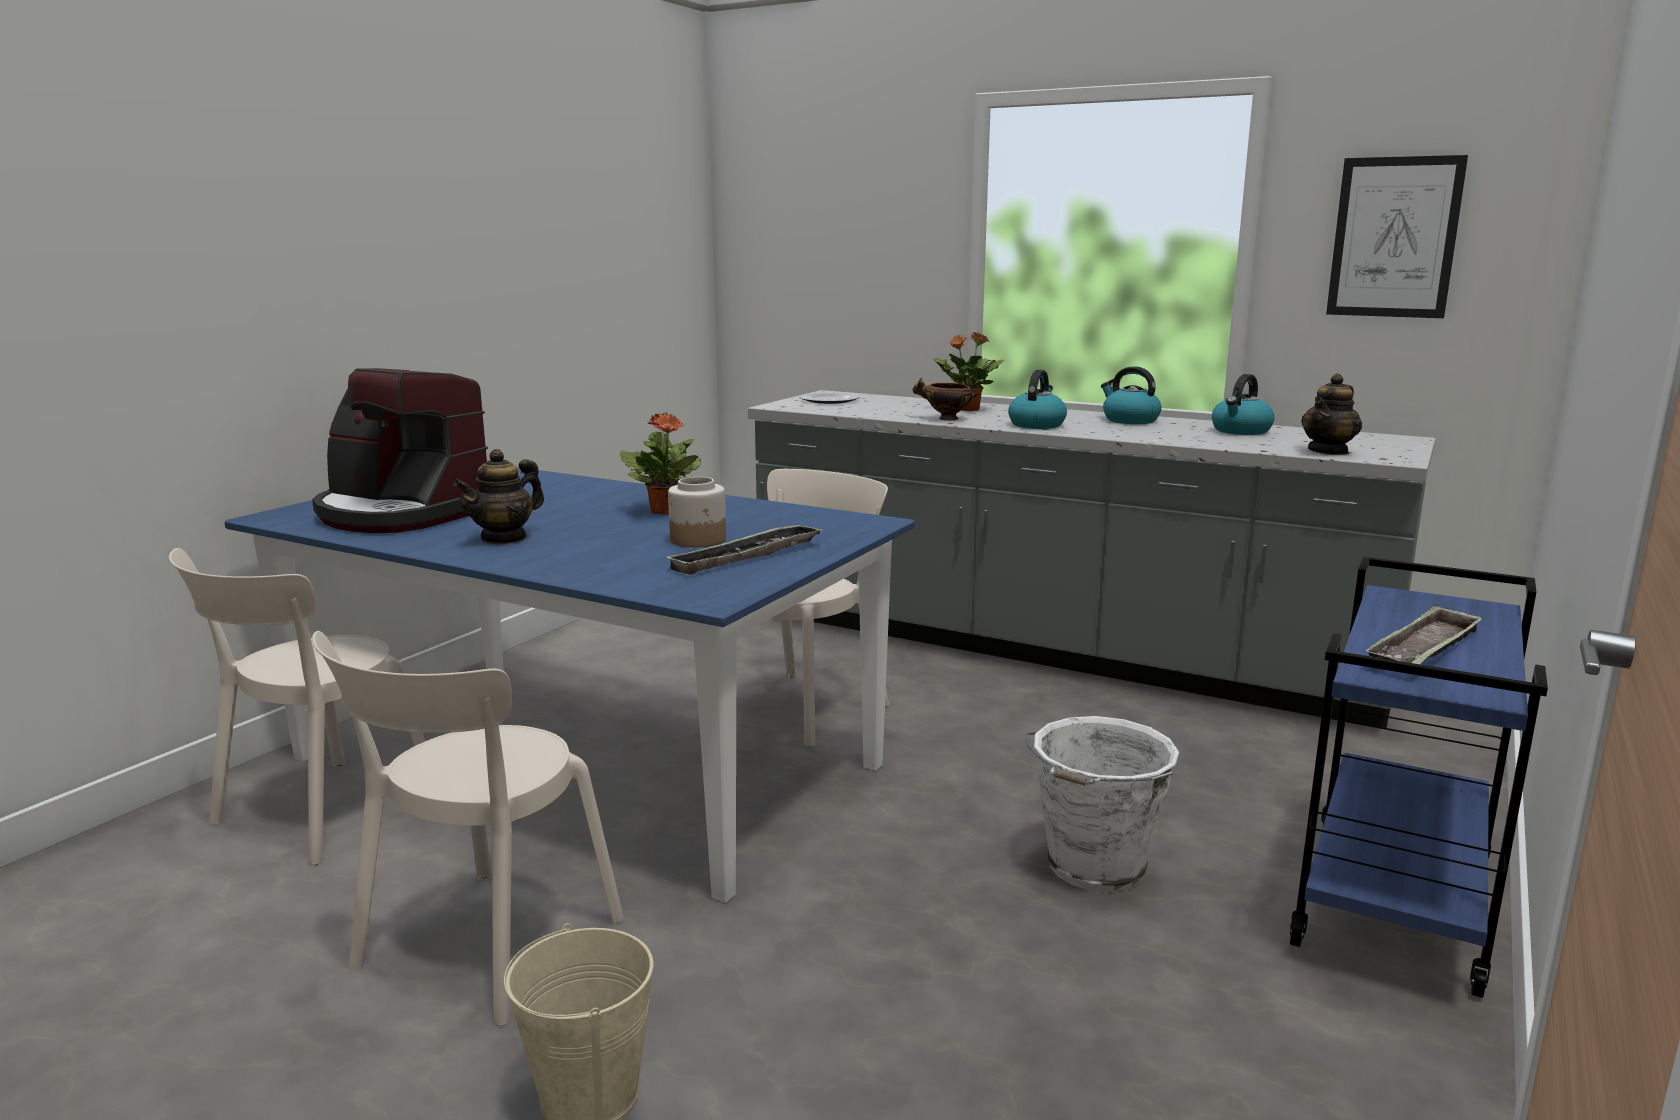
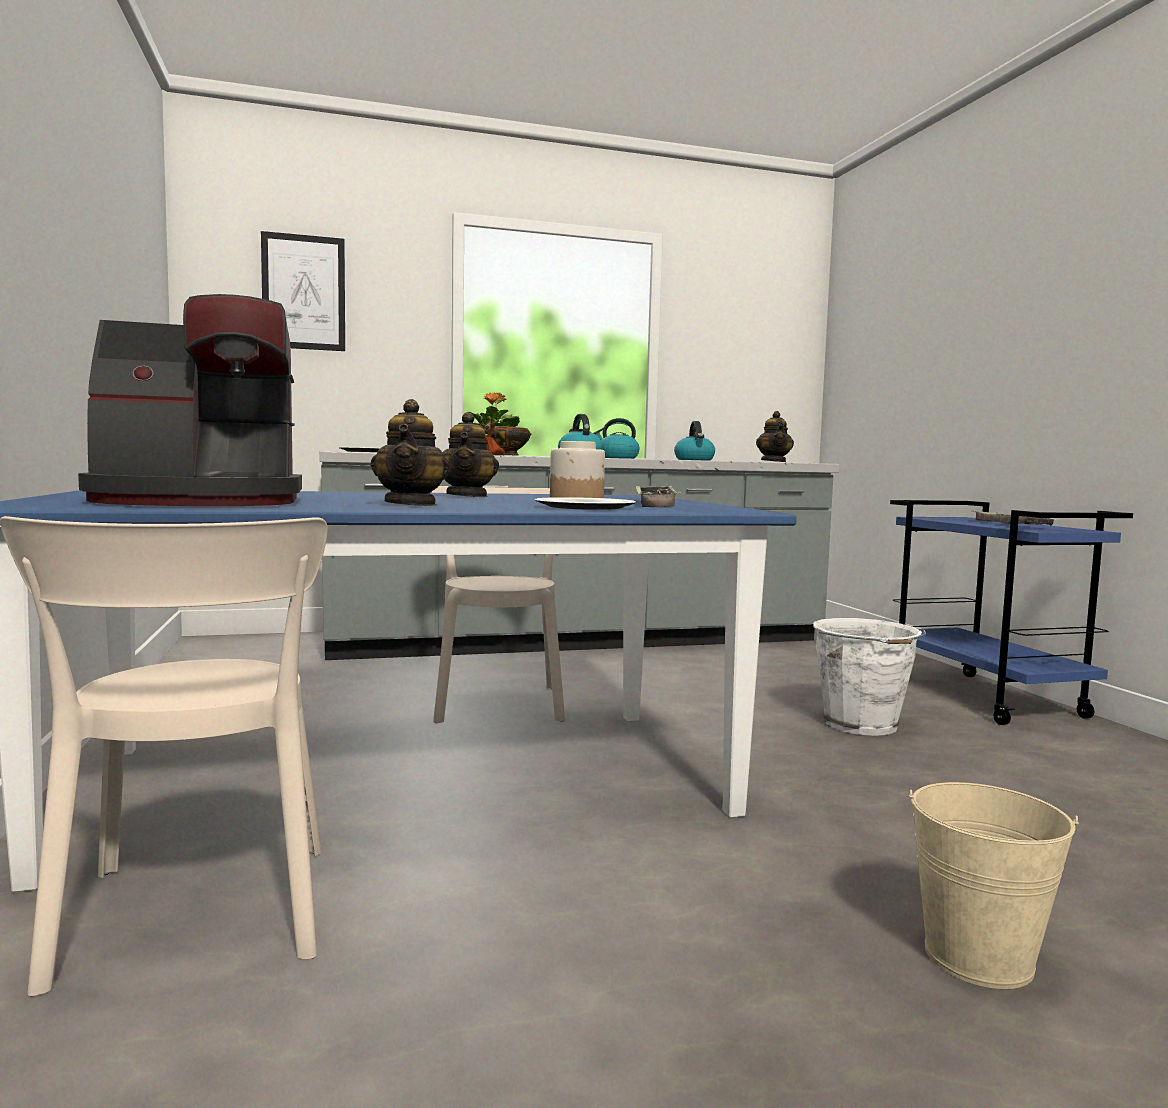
camera: 45 degrees left, 10 degrees down
(481, 949) = (665, 926): beige chair -> none
(612, 563) = (585, 507): none -> plate
(666, 511) = (467, 496): potted plant -> teapot
(1394, 237) = (736, 343): picture -> picture (304, 292)

